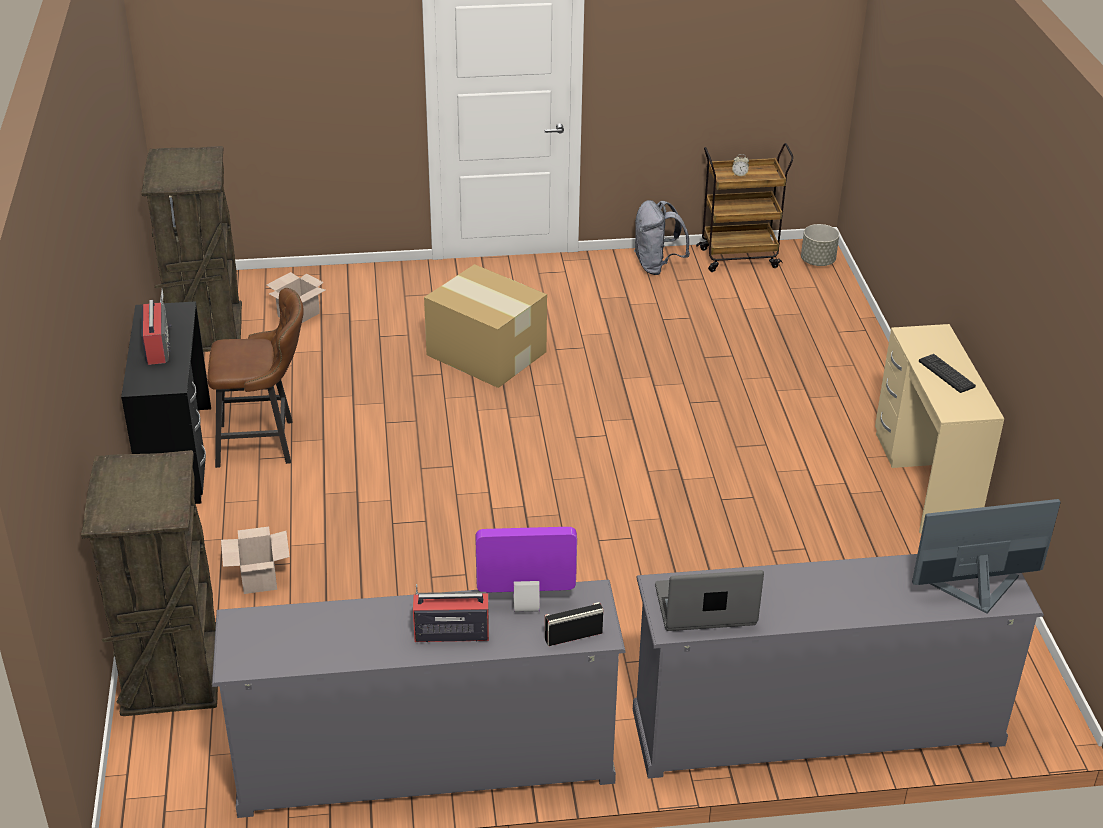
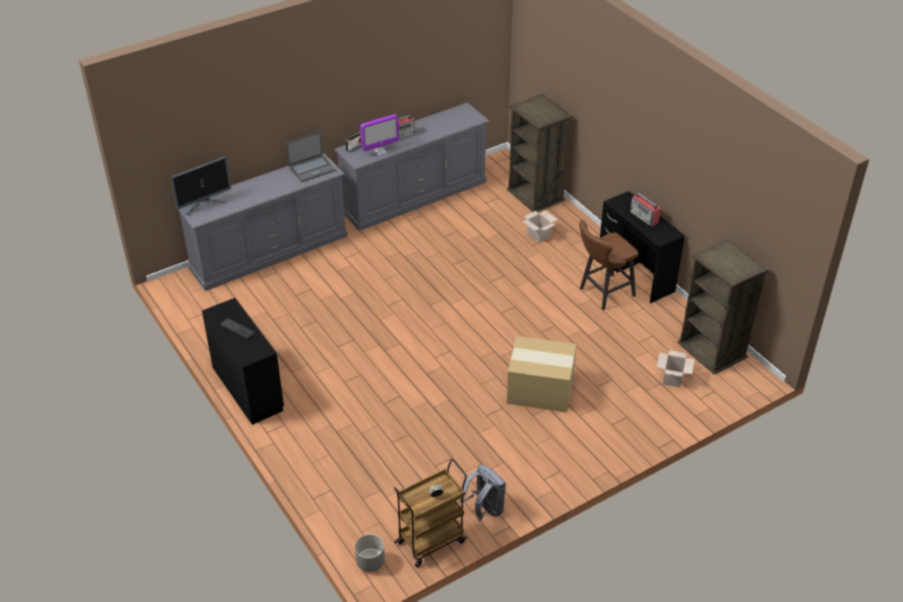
camera: 155 degrees right, 5 degrees up
(925, 480) = (247, 388): beige desk -> black desk

